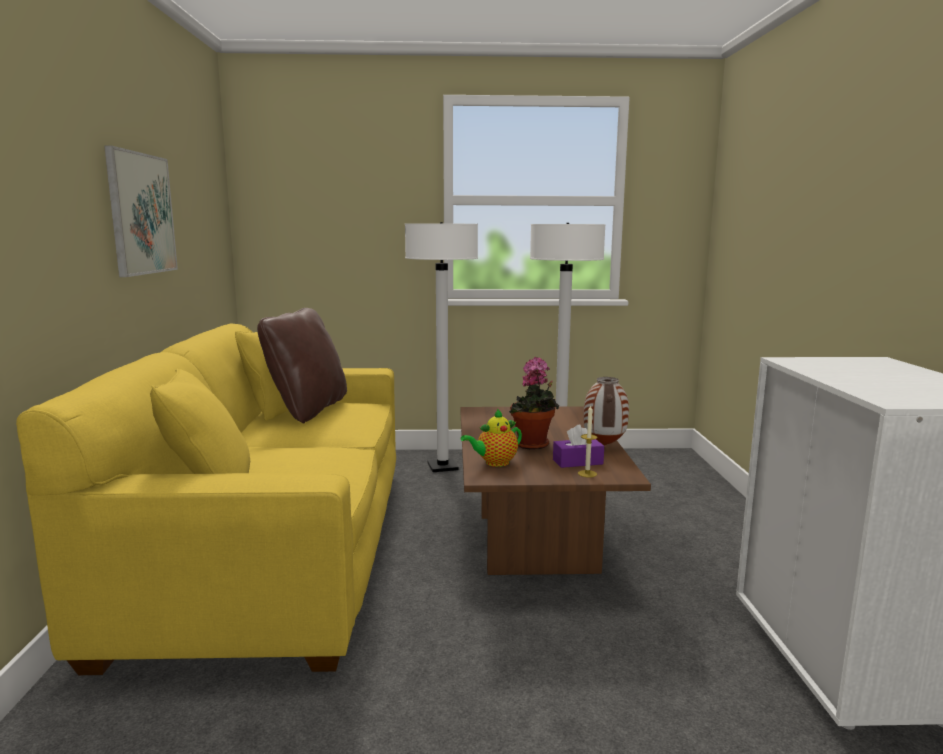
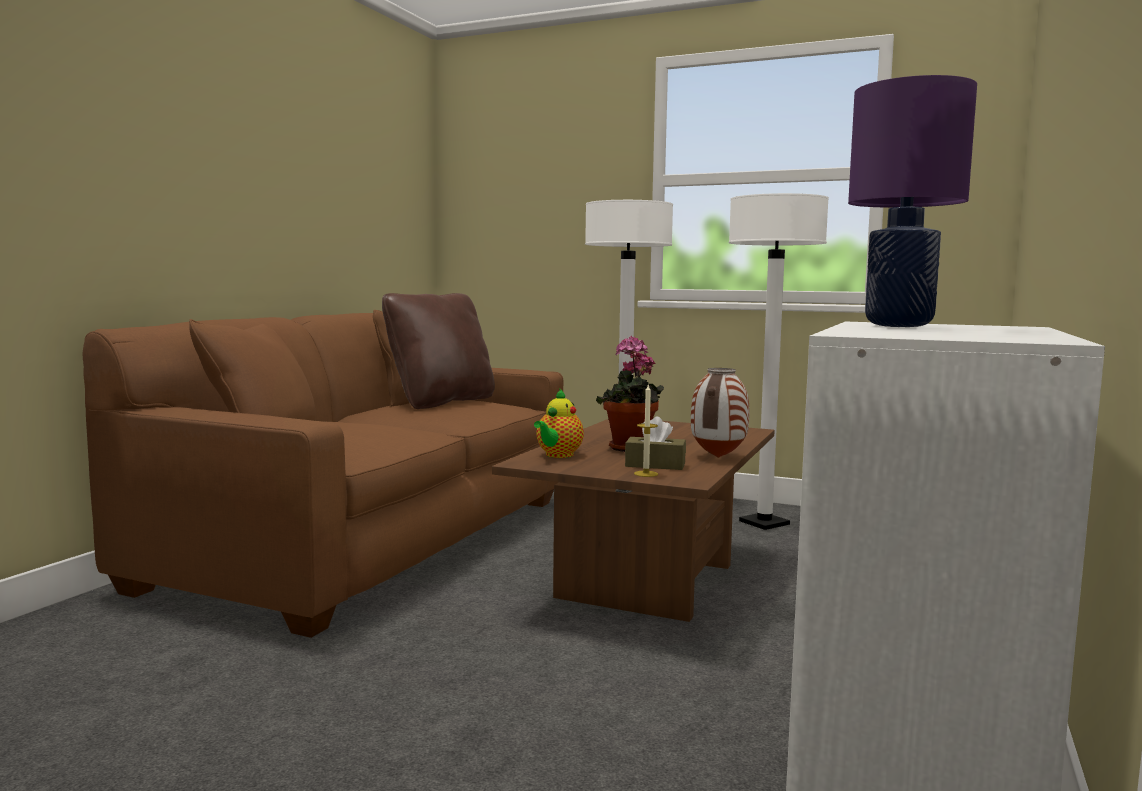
camera: 25 degrees right, 5 degrees down
(141, 214) = (290, 187): picture -> none
(278, 548) = (374, 540): yellow sofa -> brown sofa
(494, 463) = (558, 455): teapot -> teapot turned 60 degrees counterclockwise
(577, 462) = (655, 465): purple tissue box -> brown tissue box
(842, 372) = (899, 326): none -> purple table lamp

